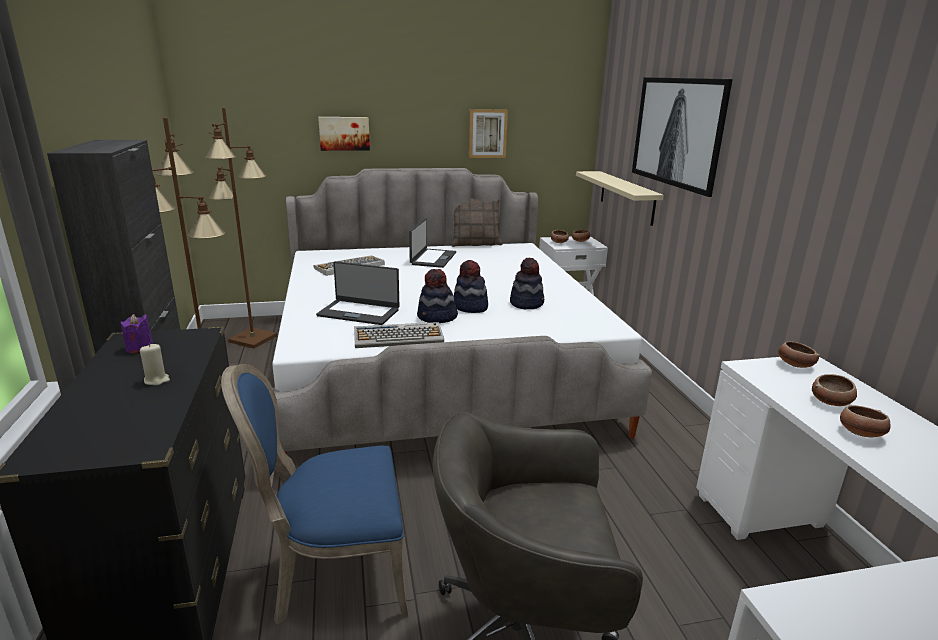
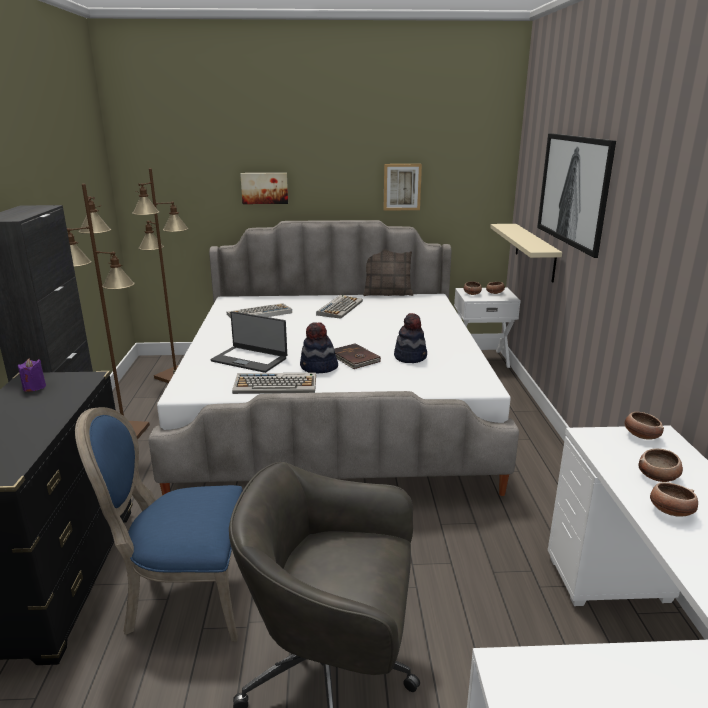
camera: 10 degrees right, 0 degrees up
(157, 380) = (36, 416): beige candle -> none
(432, 258) = (340, 308): laptop -> keyboard
(470, 307) = (354, 358): hat -> brown book

